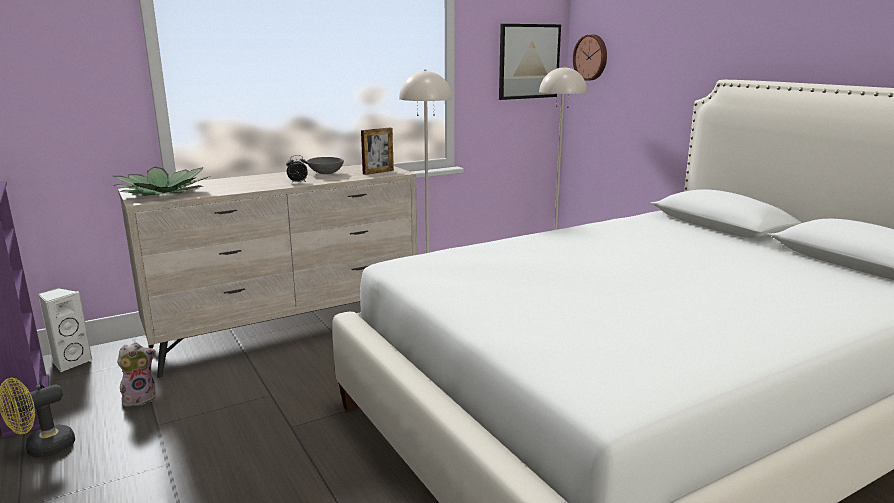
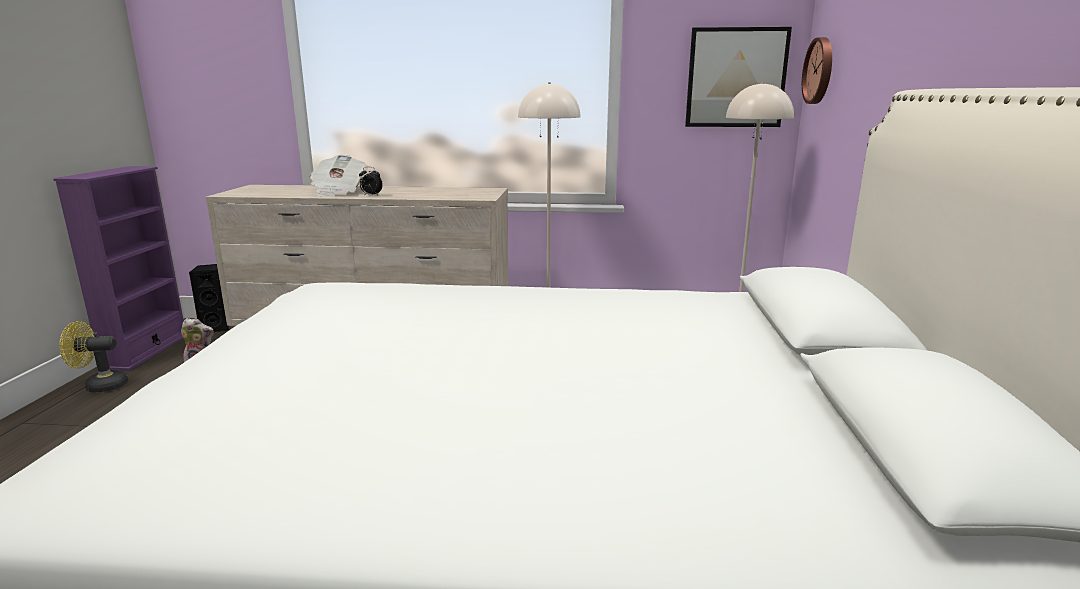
camera: 35 degrees right, 0 degrees up
(70, 362) = (216, 328): white speaker -> black speaker
(163, 193) = (259, 191): potted plant -> none
(252, 183) = (338, 192): none -> newspaper
(326, 173) = (421, 191): grey bowl -> none
(378, 172) = (467, 195): picture frame -> none

